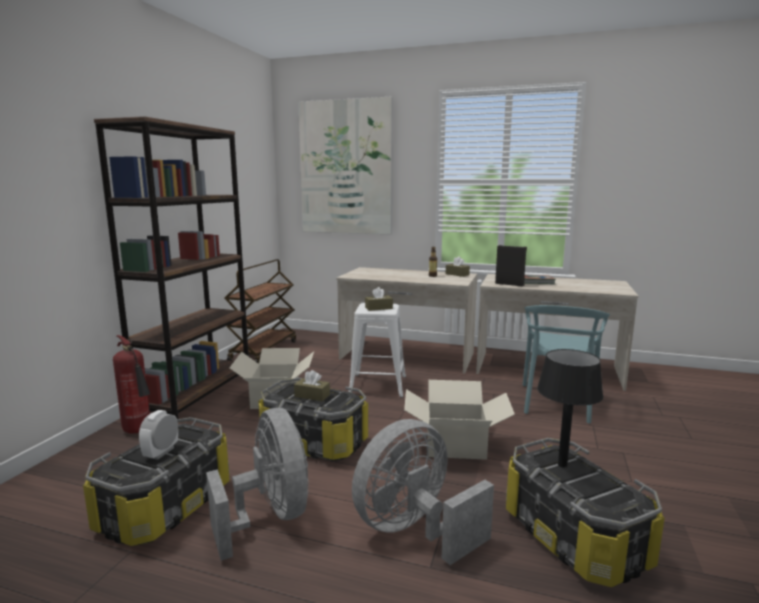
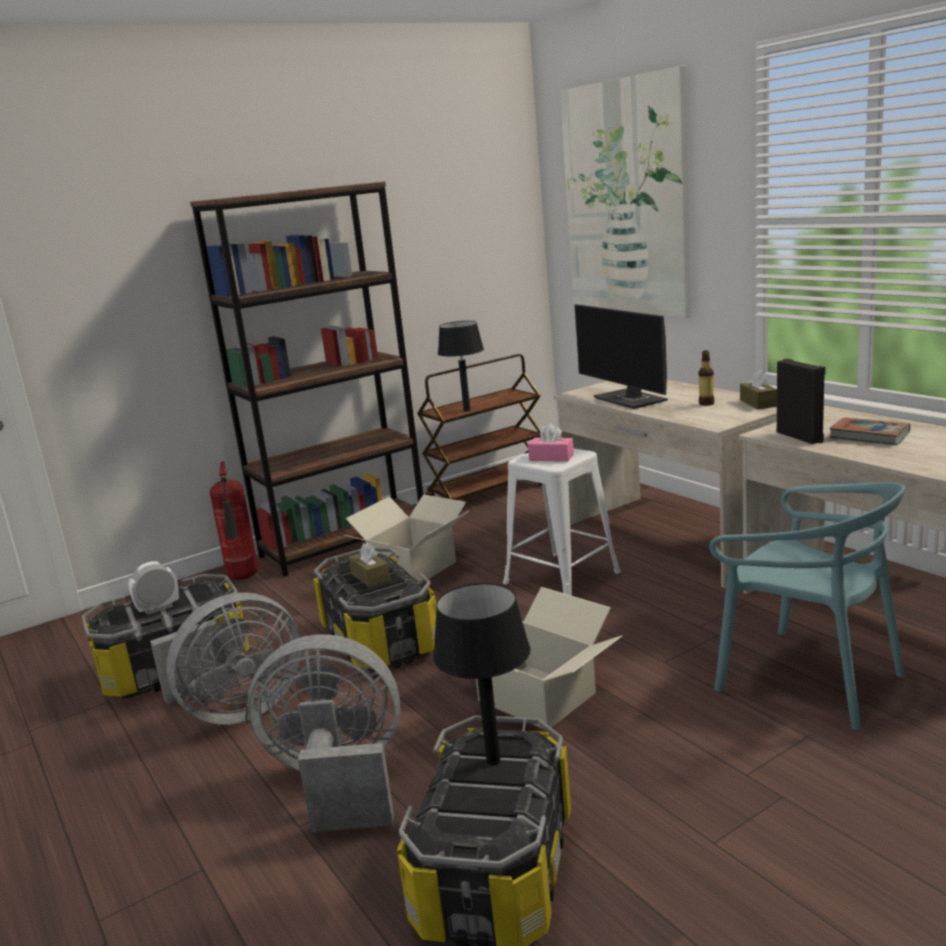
camera: 40 degrees right, 5 degrees up
(260, 294) = (467, 410): none -> black table lamp
(270, 516) = (237, 710): grey fan -> grey fan turned 45 degrees clockwise
(378, 308) = (551, 457): brown tissue box -> pink tissue box
(388, 277) = (631, 400): none -> monitor
(557, 402) = (809, 679): turquoise chair -> turquoise chair turned 105 degrees counterclockwise

